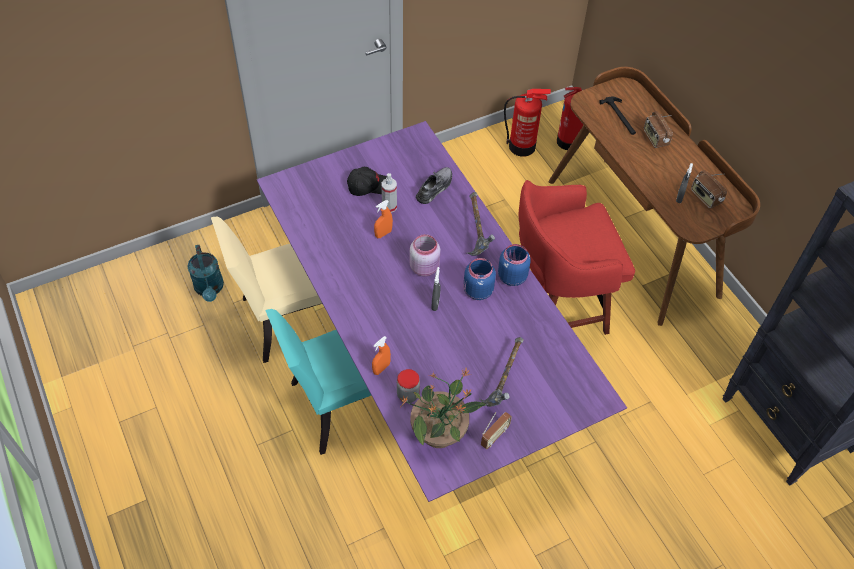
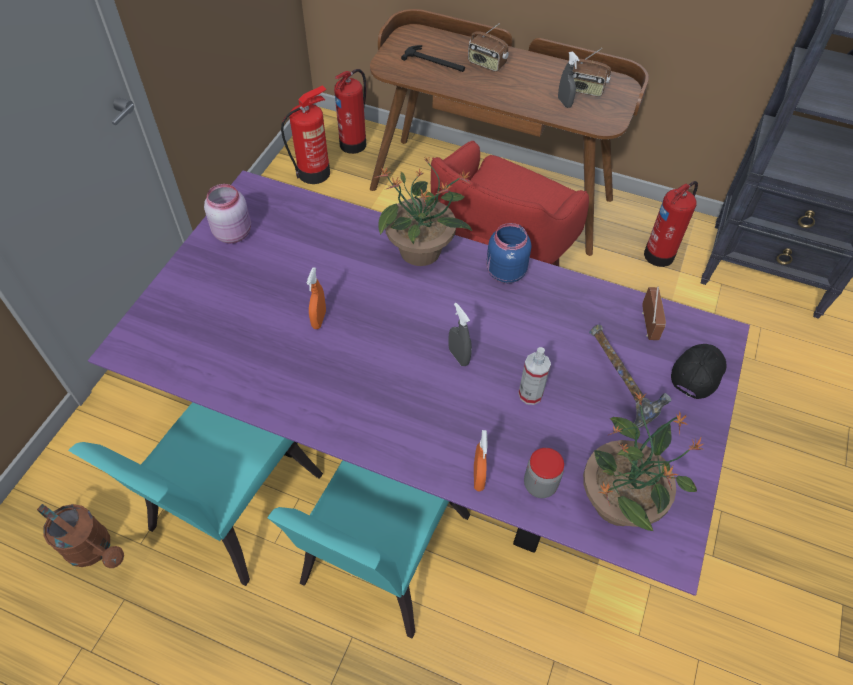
camera: 40 degrees left, 0 degrees up
(210, 289) = (94, 549): turquoise watering can -> brown watering can
(289, 318) = (228, 509): beige chair -> turquoise chair
(368, 186) = (246, 277): black cap -> black cap (697, 373)
(389, 207) = (295, 285): spray bottle -> spray bottle (530, 394)
(425, 267) = (405, 325): pink jar -> pink jar (234, 232)
(435, 188) = (326, 233): grey shoe -> none
(476, 233) = (421, 251): hammer -> potted plant
(477, 291) = (487, 312): blue jar -> none
(494, 436) = (675, 457): radio -> radio (648, 324)
(714, 359) = (661, 254): none -> fire extinguisher

